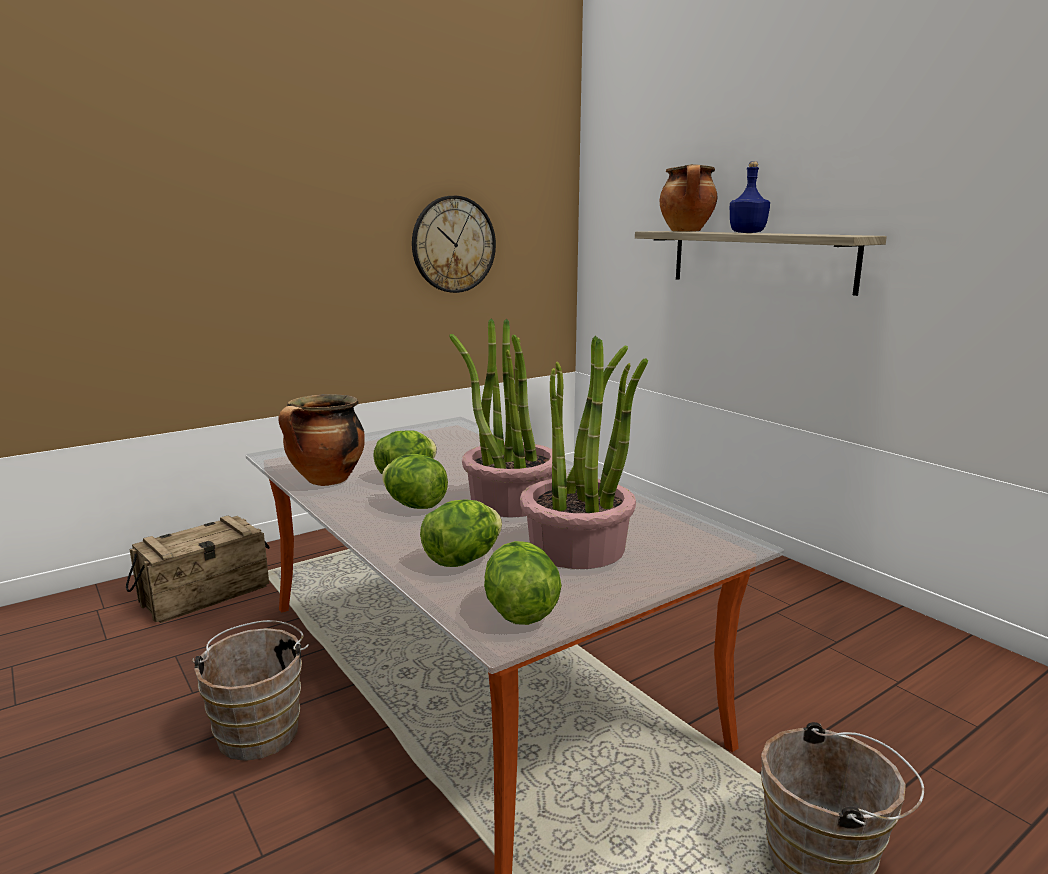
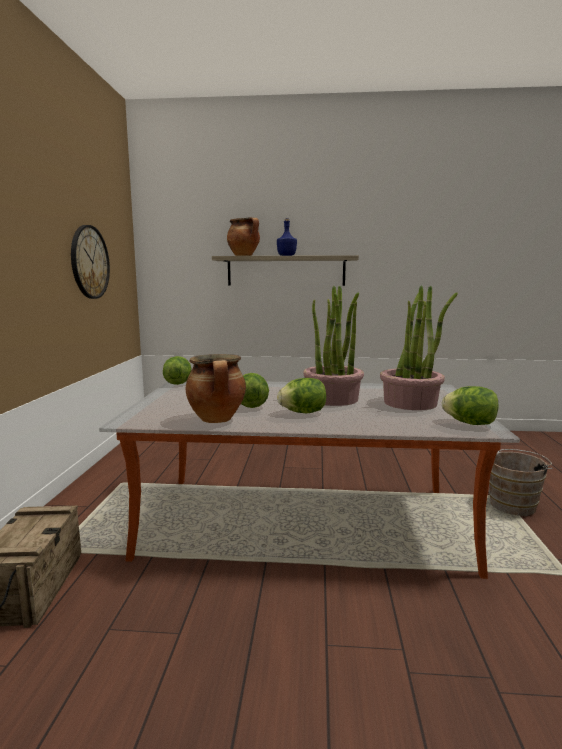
camera: 50 degrees left, 5 degrees down
(260, 729) = (269, 613): brown bucket -> none
(462, 560) = (397, 420): lettuce -> lettuce (177, 383)

